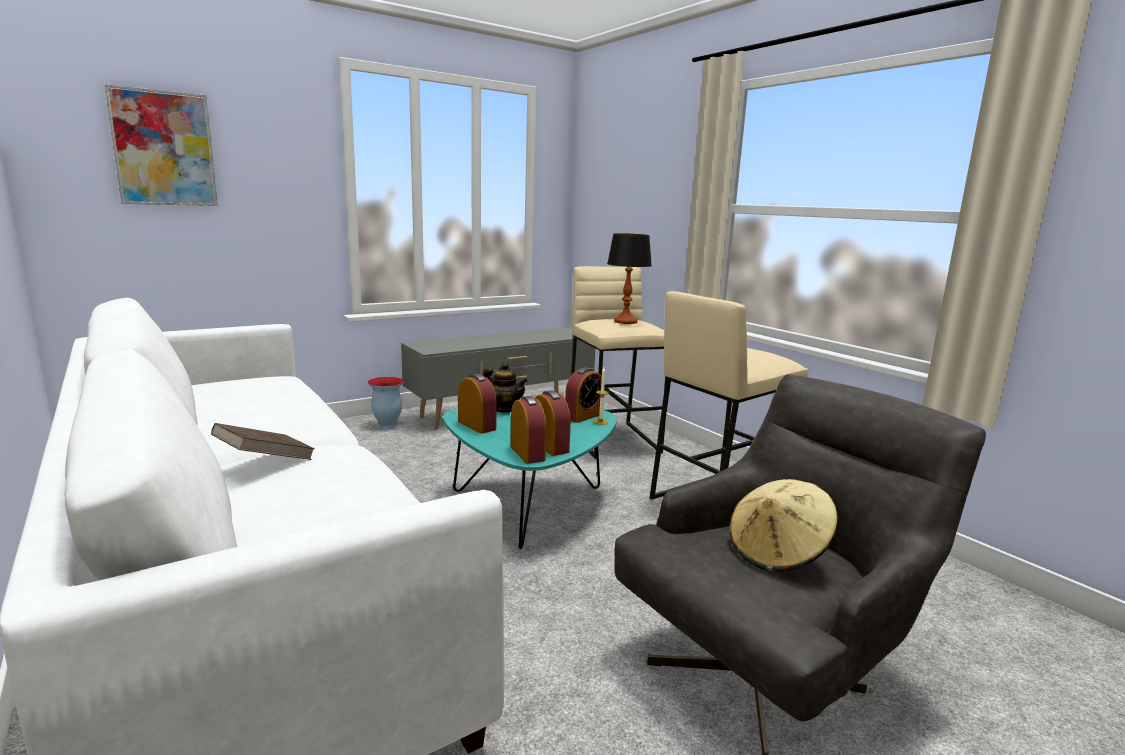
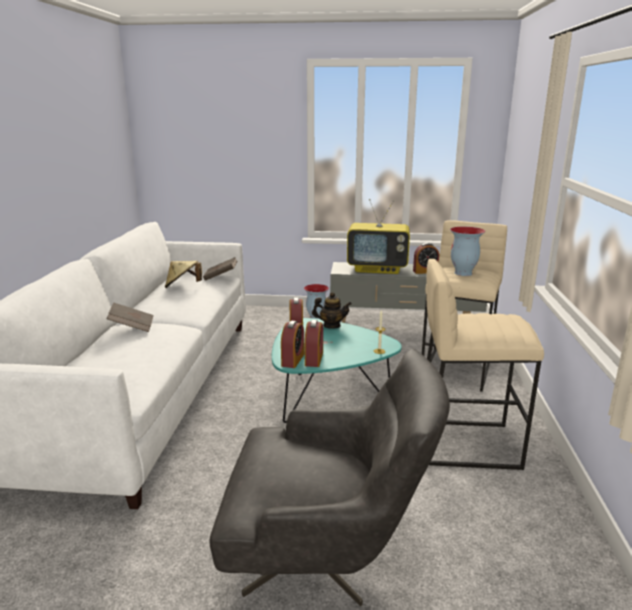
camera: 40 degrees right, 5 degrees up
(164, 149) = (202, 130): picture -> none
(282, 376) = (221, 277): none -> brown book
(470, 342) = (378, 269): none -> television
(504, 409) = (331, 326): teapot -> teapot turned 60 degrees counterclockwise
(583, 416) = (375, 344): alarm clock -> alarm clock (425, 271)
(625, 321) = (463, 273): table lamp -> vase
(778, 553) = (308, 474): beige hat -> beige hat (183, 286)

